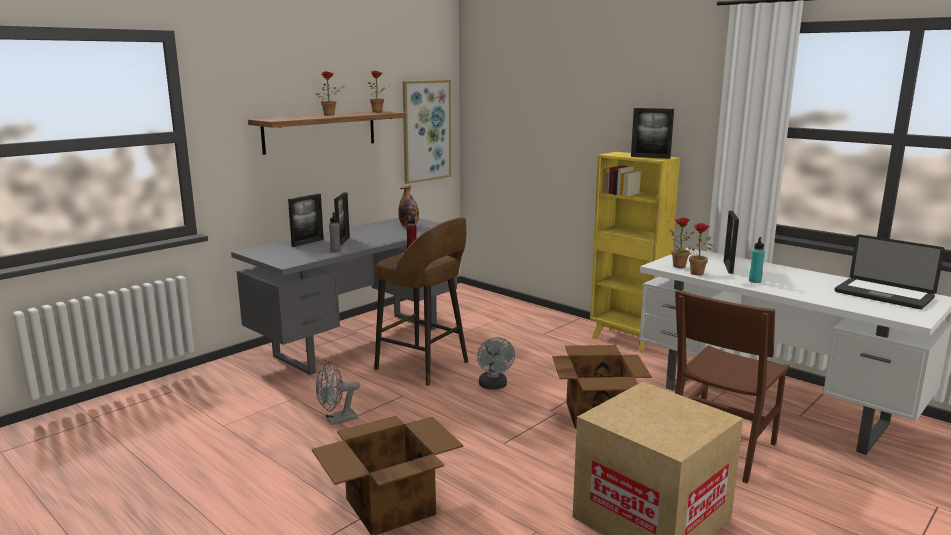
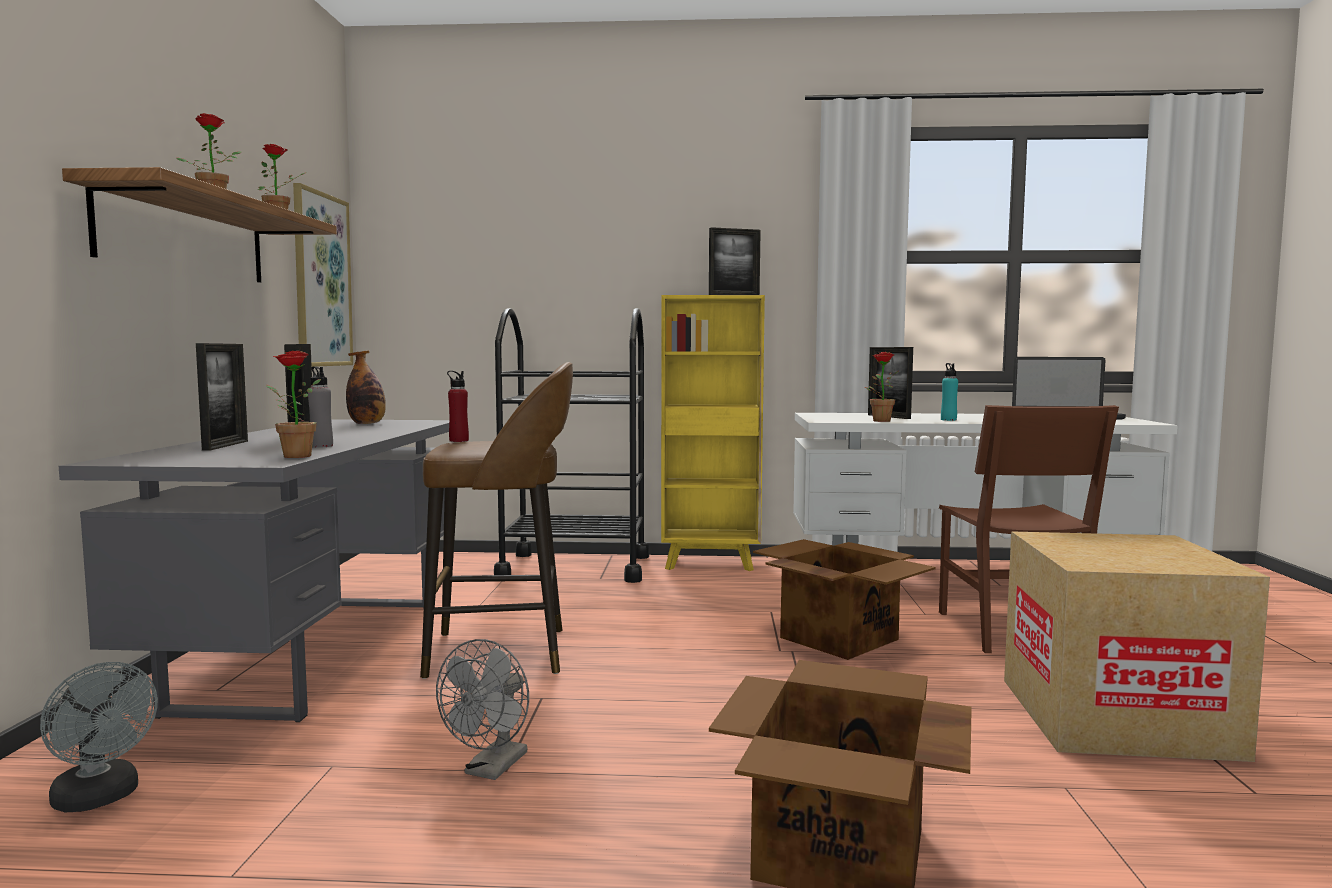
camera: 40 degrees left, 10 degrees down
(494, 386) = (655, 646): grey fan -> grey fan (100, 798)
(543, 322) = (575, 567): none -> black cart
(676, 265) = (841, 419): potted plant -> potted plant (292, 456)

